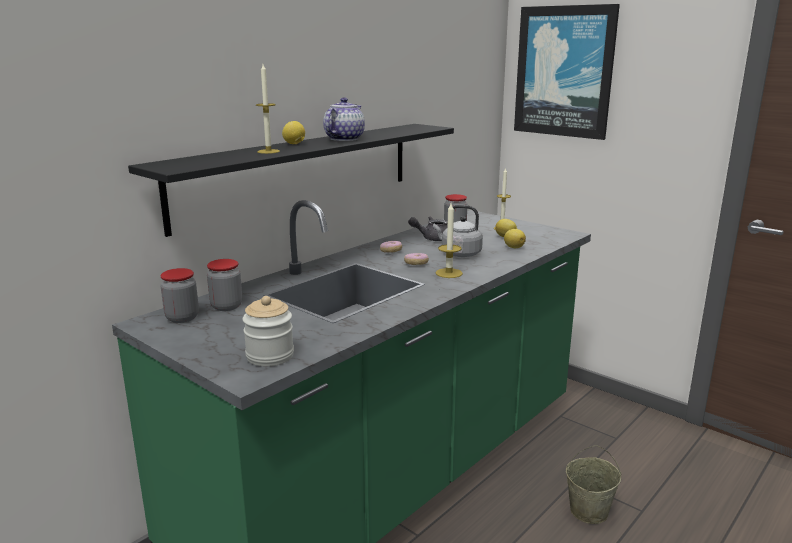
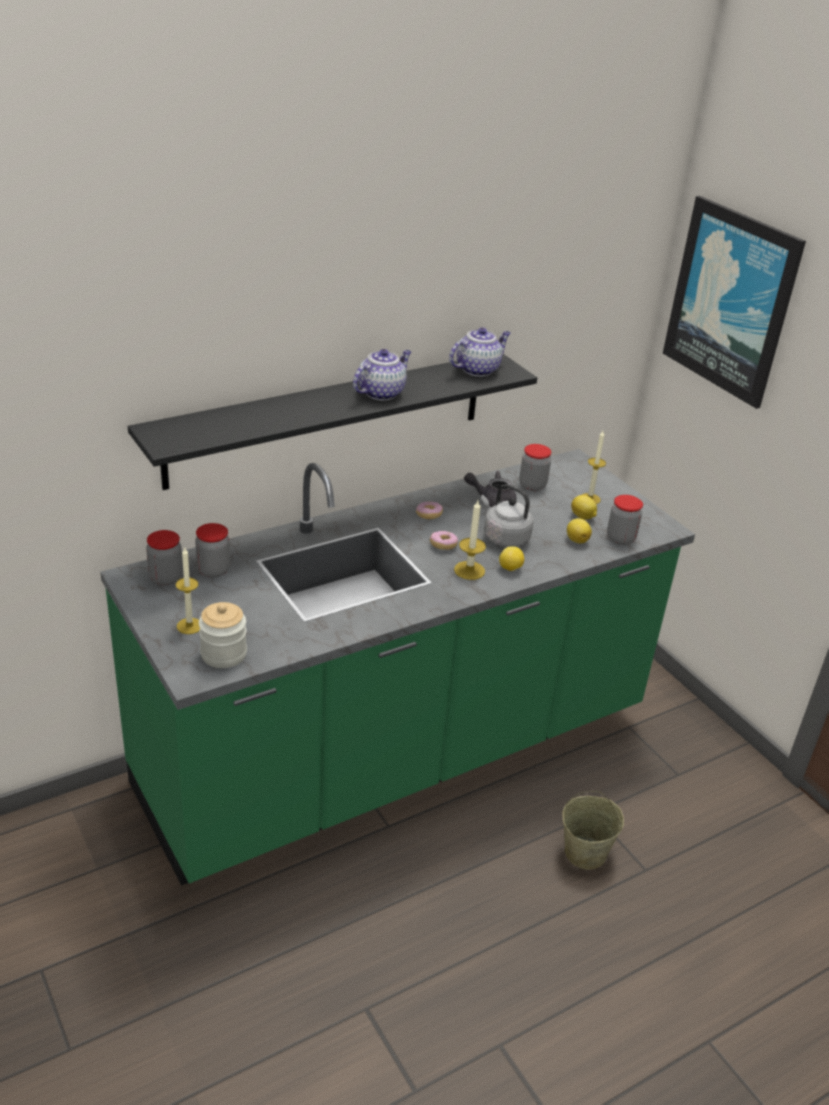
camera: 15 degrees right, 15 degrees up
(268, 151) = (278, 416): candle -> candle (189, 626)
(294, 144) = (317, 398): lemon -> lemon (510, 569)
(407, 128) = (478, 369): none -> teapot
(543, 242) = (620, 538): none -> jar

